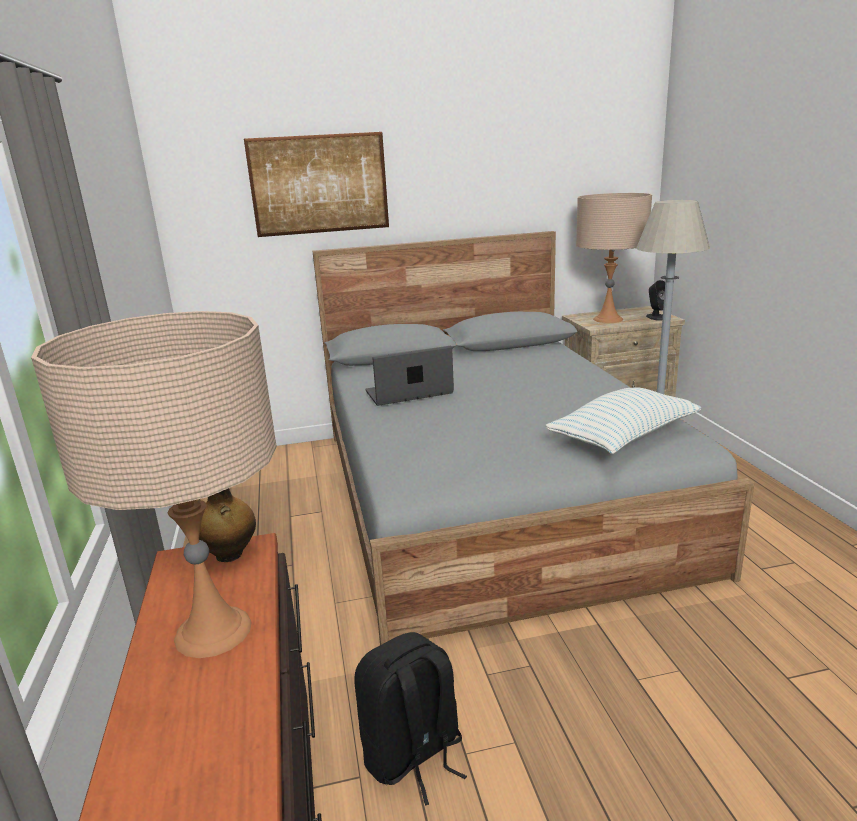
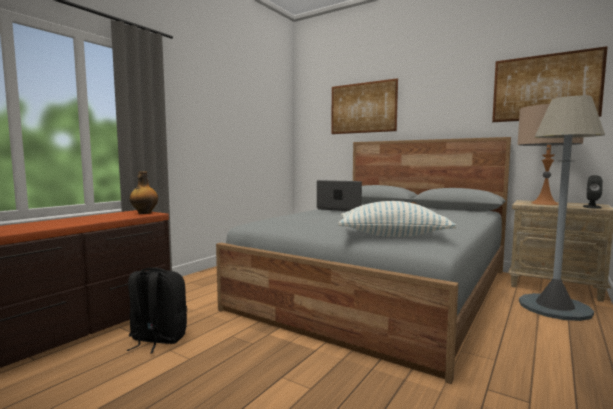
camera: 45 degrees right, 15 degrees down
(213, 631) = (90, 219): beige table lamp -> none
(587, 161) = (545, 87): none -> picture

